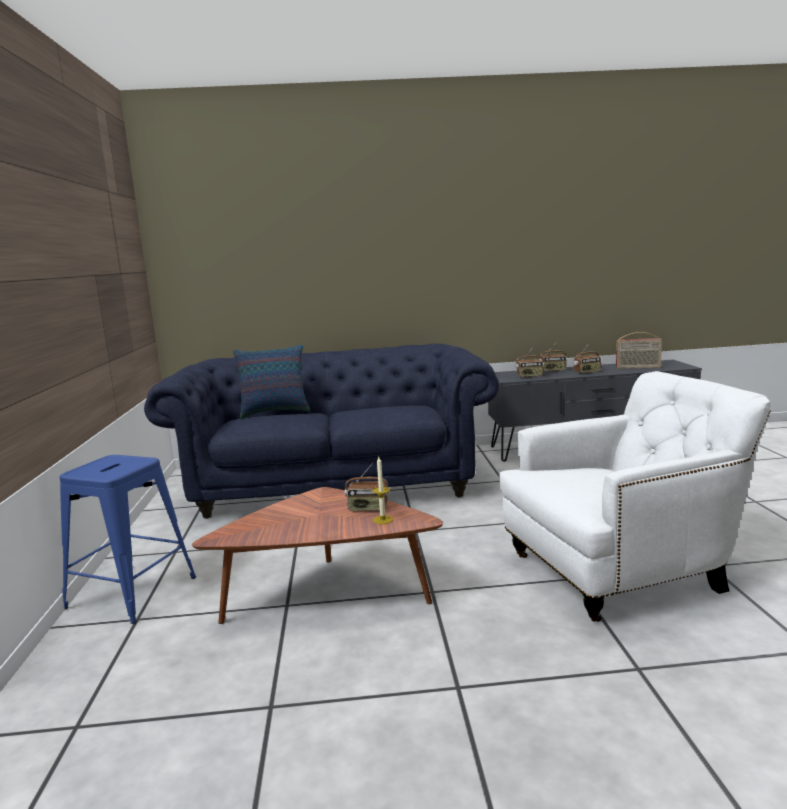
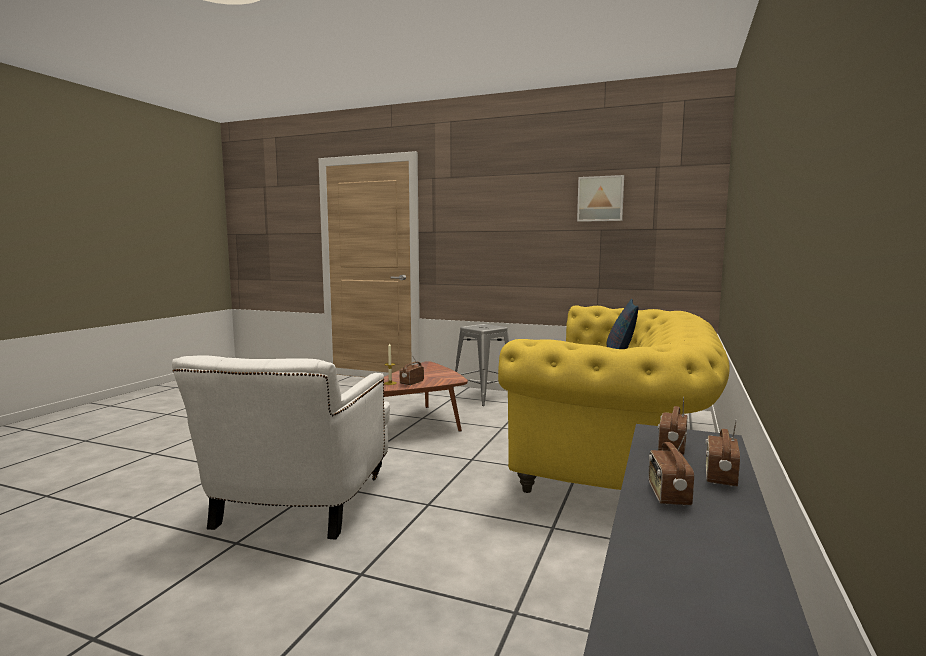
camera: 115 degrees right, 5 degrees down
(90, 228) = (600, 199): none -> picture
(131, 593) = (483, 396): blue stool -> grey stool
(335, 483) = (618, 452): blue sofa -> yellow sofa
(638, 367) = (678, 568): radio -> none

